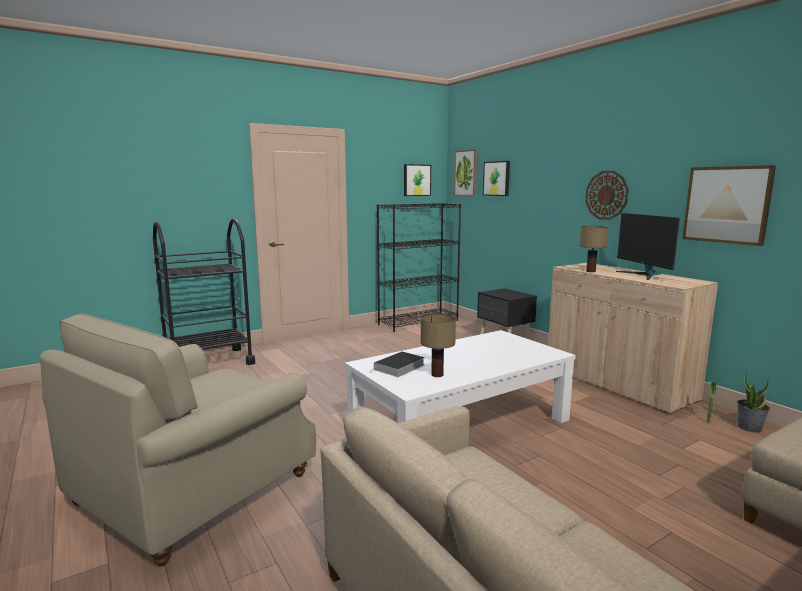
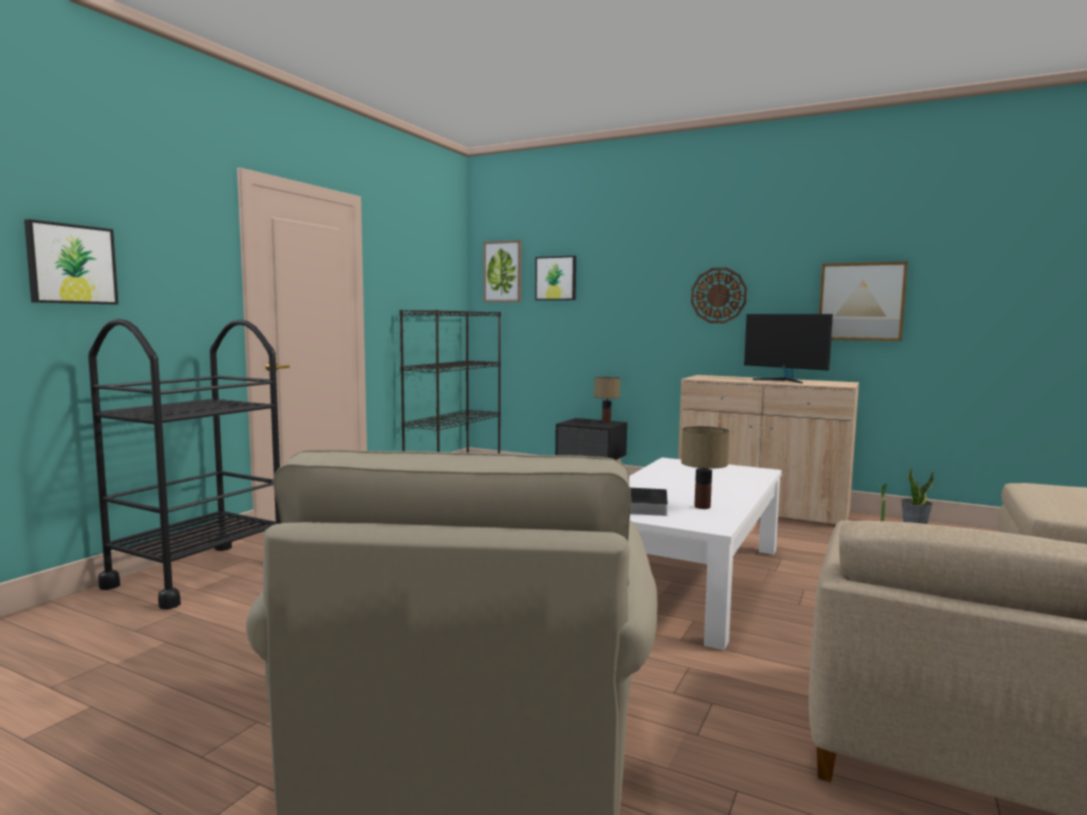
camera: 30 degrees left, 5 degrees down
(416, 180) = (438, 279): picture -> picture (71, 264)
(591, 271) = (731, 380): table lamp -> table lamp (607, 422)

